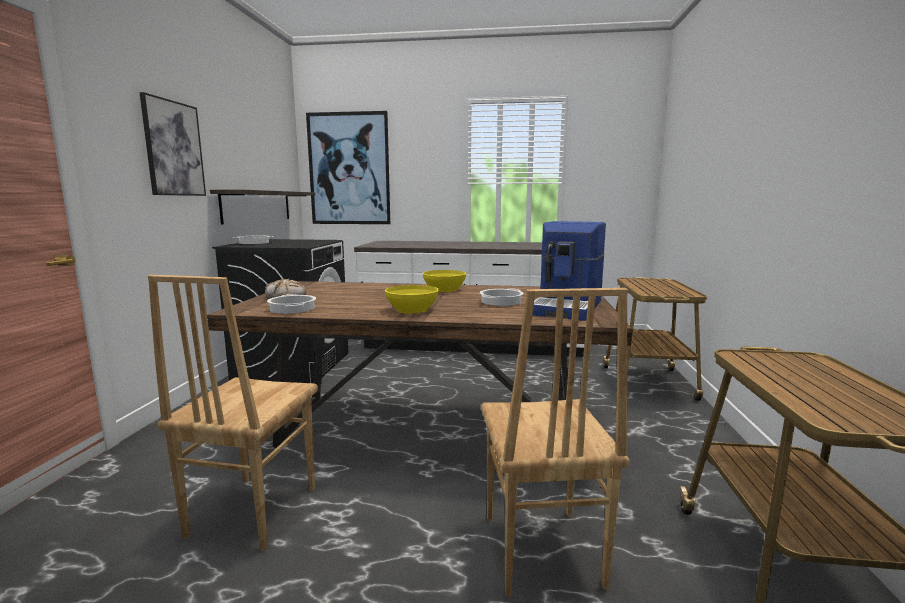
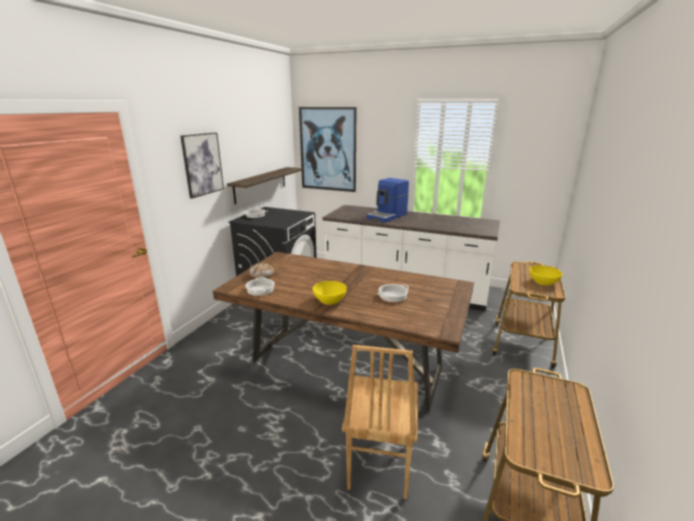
camera: 15 degrees right, 10 degrees up
(251, 512) = (232, 406): brown chair -> none
(445, 290) = (364, 274): yellow bowl -> yellow bowl (543, 282)
(568, 307) = (433, 309): coffee machine -> coffee machine (388, 216)

